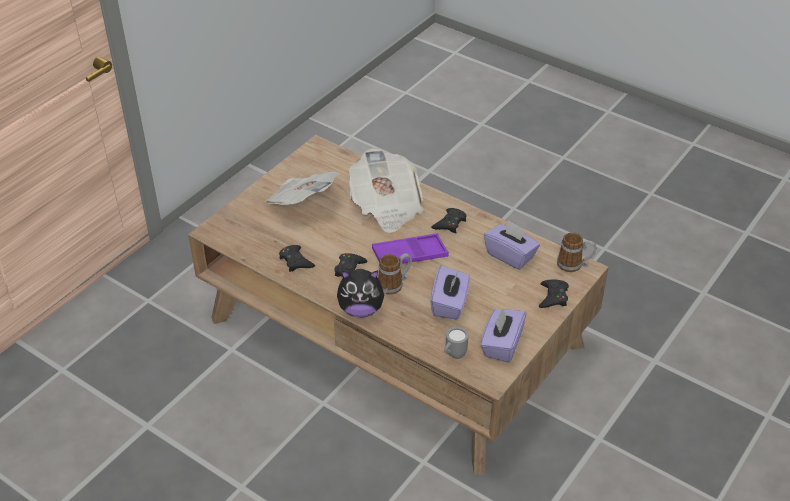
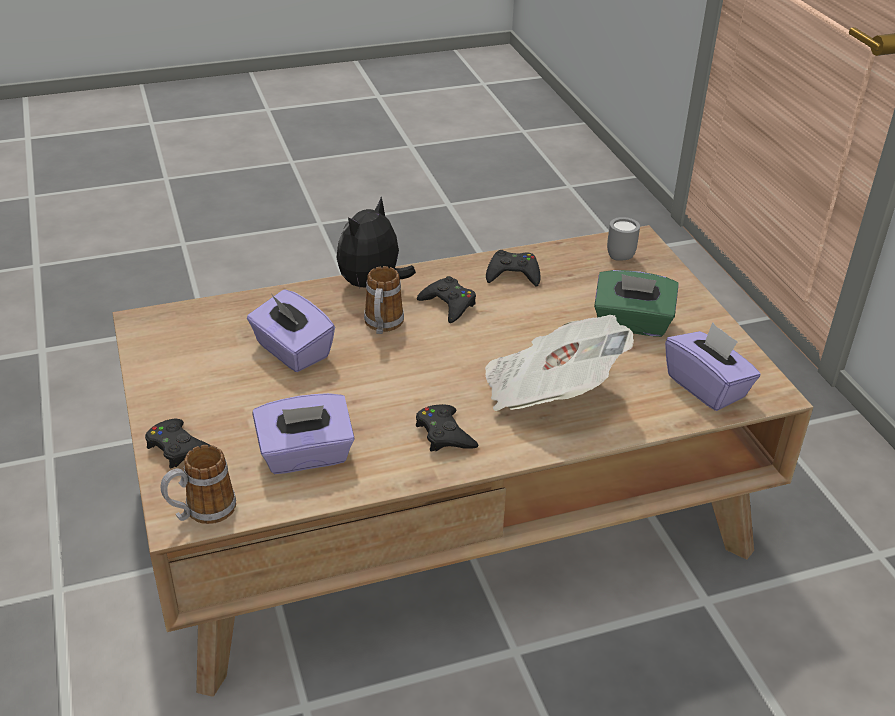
camera: 125 degrees right, 5 degrees down
(302, 203) = (632, 323): newspaper -> green tissue box
(410, 255) = (421, 364): purple tray -> none
(453, 355) = (213, 313): grey mug -> grey mug (619, 254)
(501, 345) = (174, 355): purple tissue box -> purple tissue box (706, 387)

